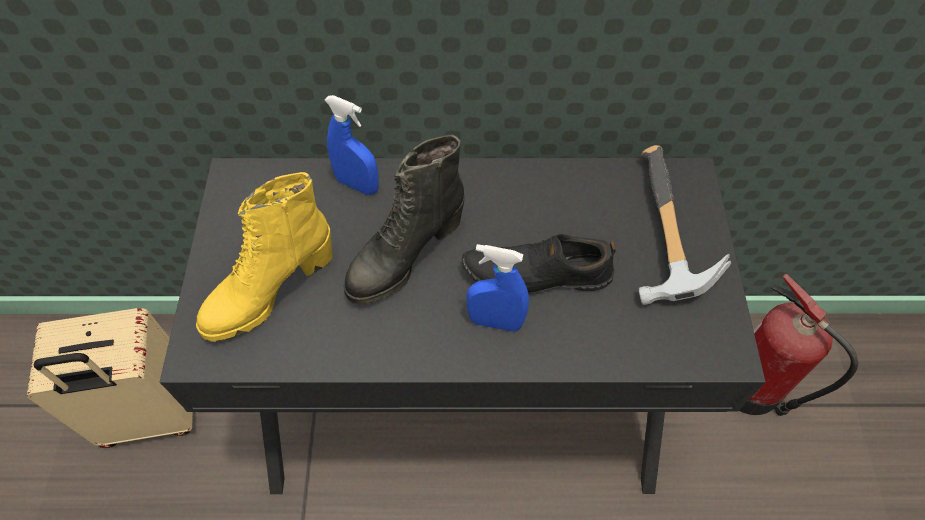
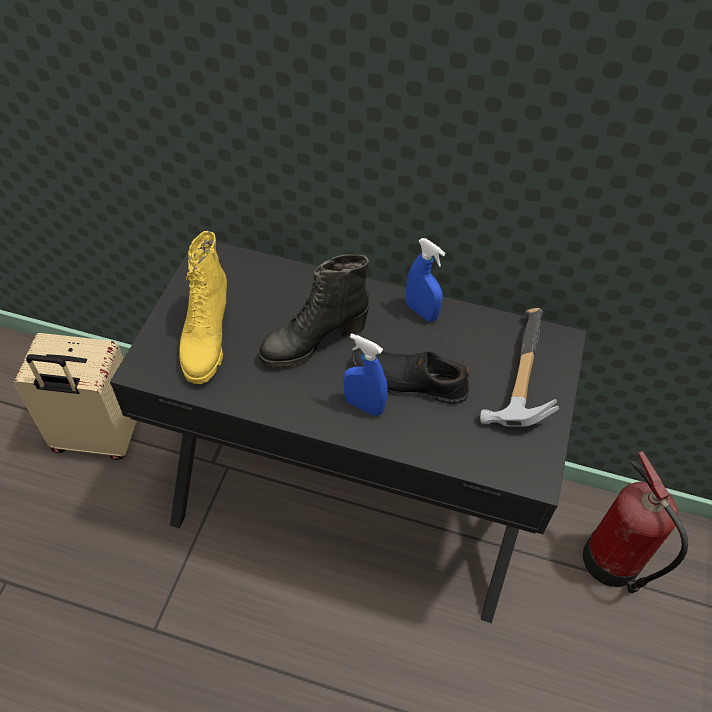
camera: 15 degrees right, 5 degrees down
(269, 291) = (206, 340): yellow boot -> yellow boot turned 60 degrees counterclockwise
(357, 185) = (296, 282): blue spray bottle -> blue spray bottle (421, 311)

